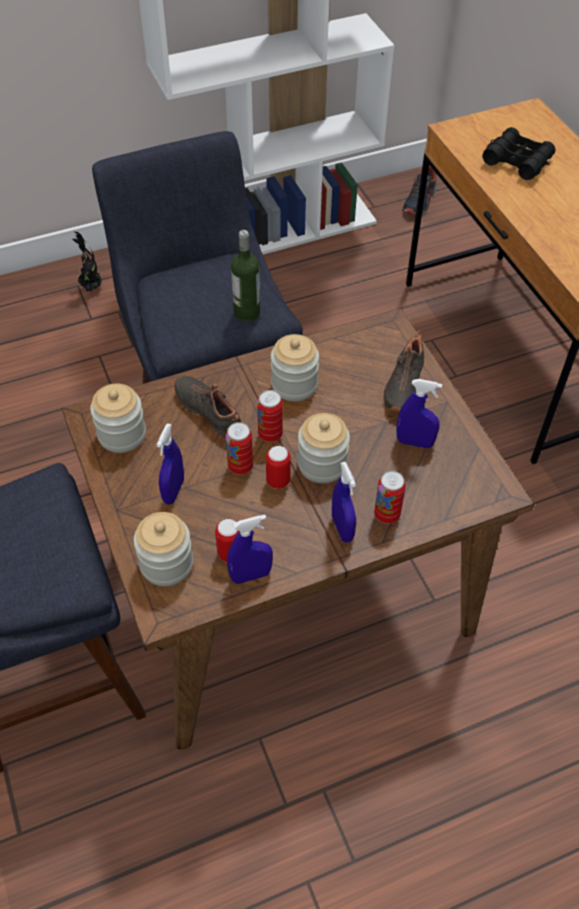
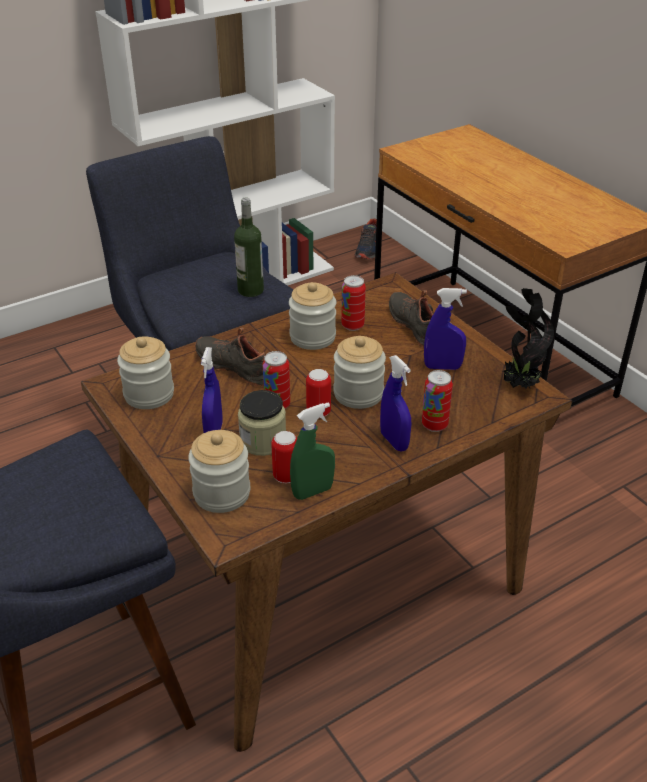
camera: 10 degrees left, 15 degrees down
(90, 287) = (67, 347): potted plant -> potted plant (518, 385)
(217, 508) = (263, 441): none -> jar
(251, 575) = (313, 491): blue spray bottle -> green spray bottle
(270, 434) = (300, 377): can -> can (352, 325)
(402, 385) = (416, 326): black shoe -> black shoe turned 150 degrees clockwise
(517, 161) = (466, 165): black binoculars -> none

